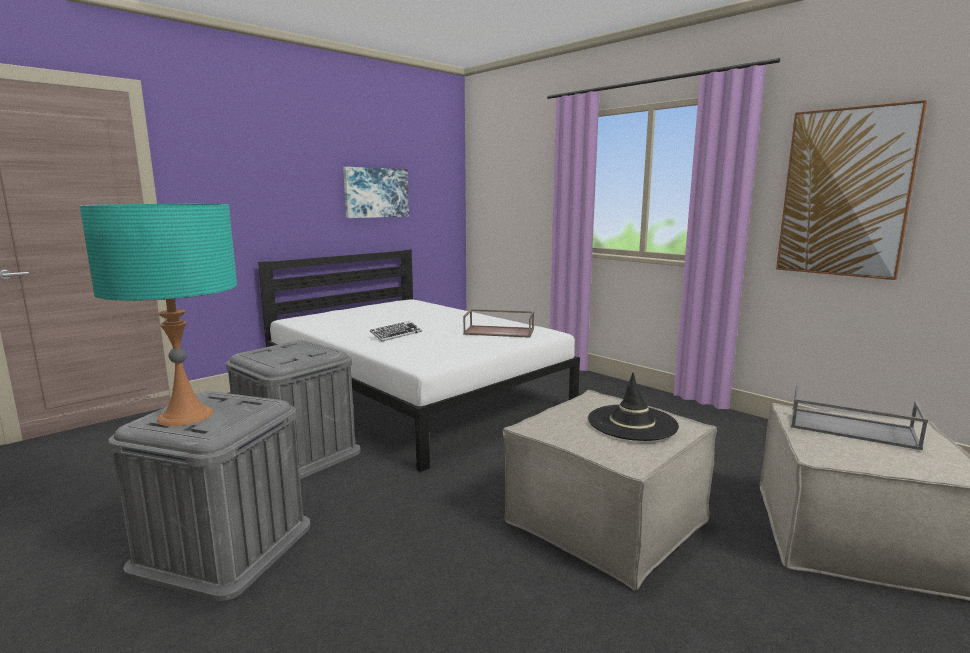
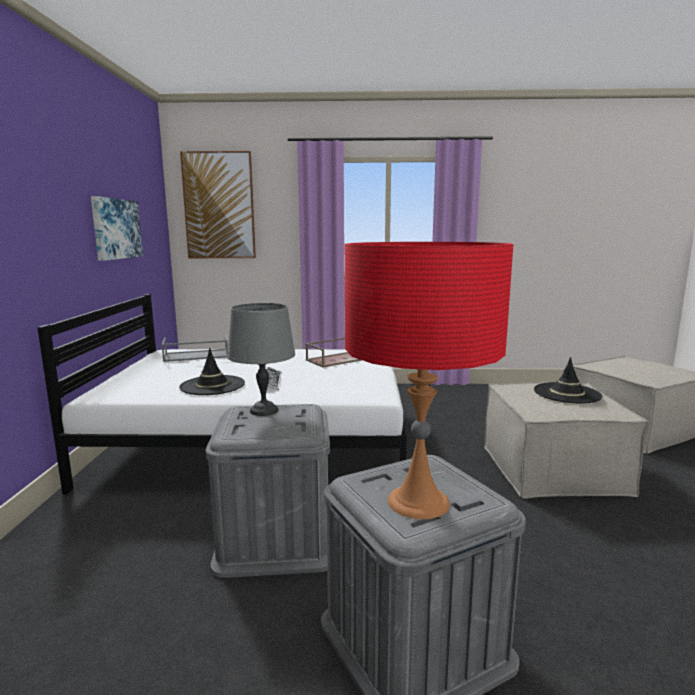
camera: 45 degrees left, 0 degrees up
(185, 416) = (418, 501): turquoise table lamp -> red table lamp
(304, 346) = (263, 410): none -> grey table lamp
(357, 328) = (212, 385): none -> black hat
(845, 193) = (529, 229): picture -> picture (219, 206)
(850, 428) = (625, 366): grey tray -> grey tray (195, 356)

